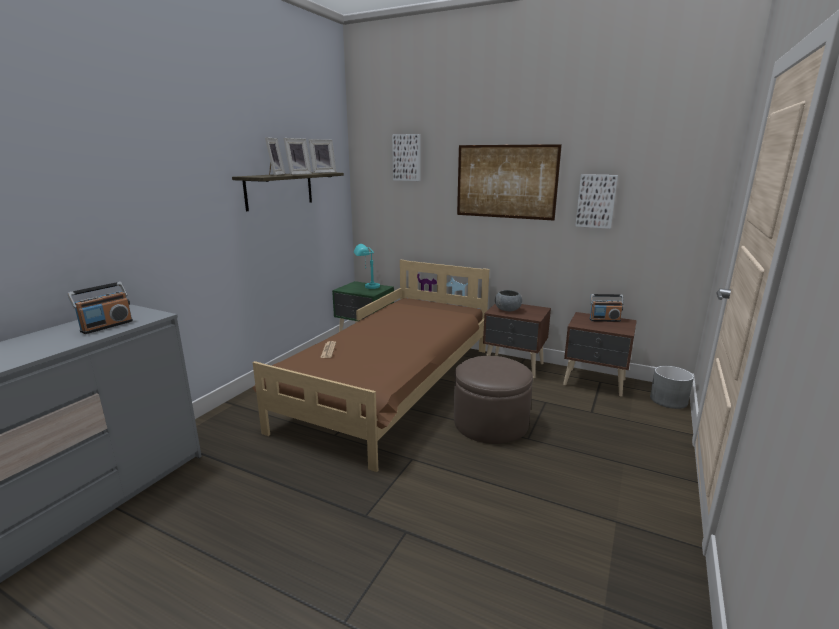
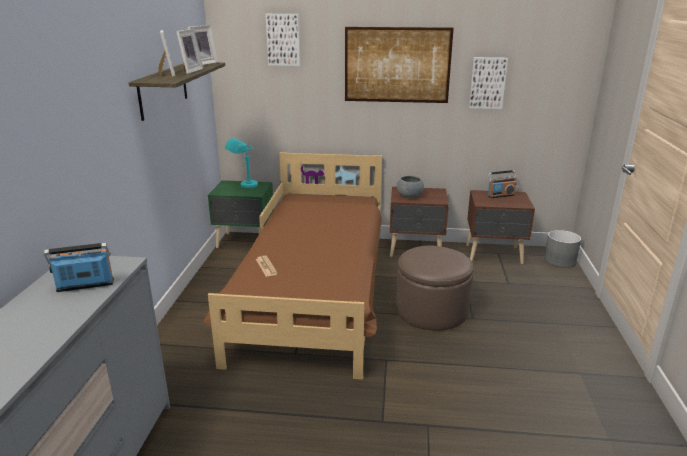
camera: 20 degrees left, 5 degrees up
(106, 326) = (85, 286): radio -> radio turned 120 degrees counterclockwise

